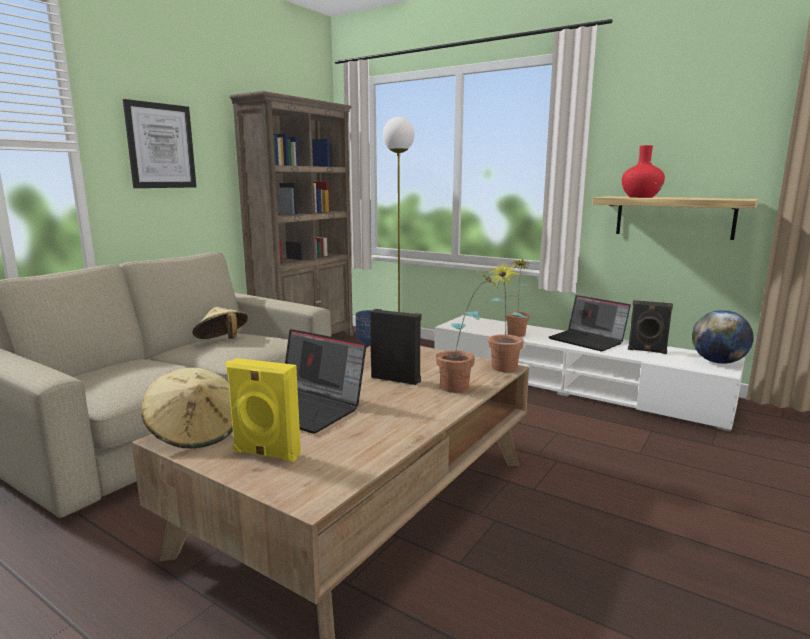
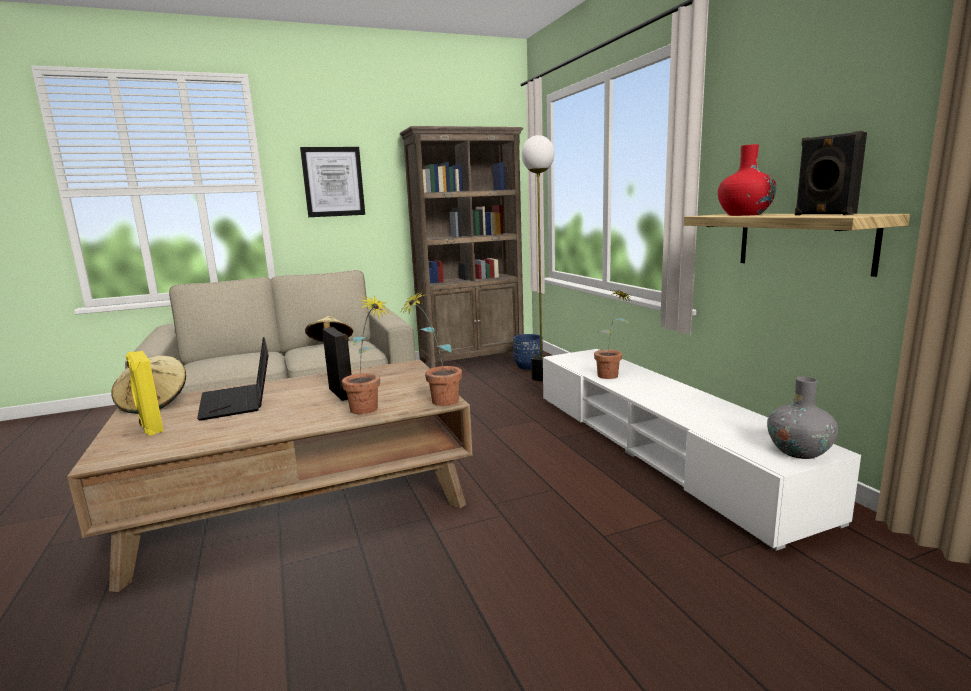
camera: 35 degrees right, 0 degrees up
(588, 341) = (675, 395): laptop -> none
(647, 351) = (725, 419): black speaker -> black speaker (823, 214)
(718, 362) = (799, 451): globe -> grey vase

